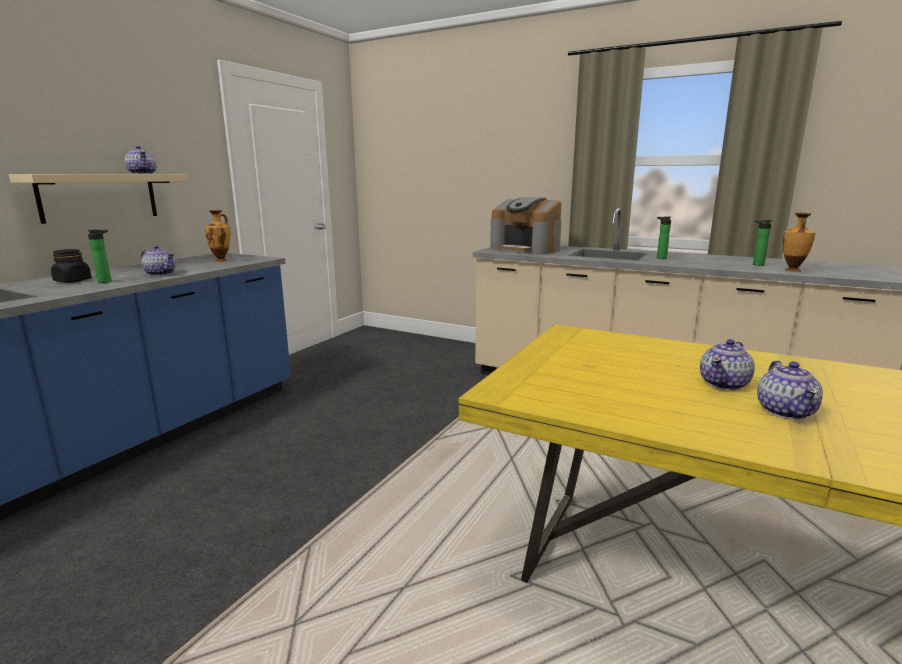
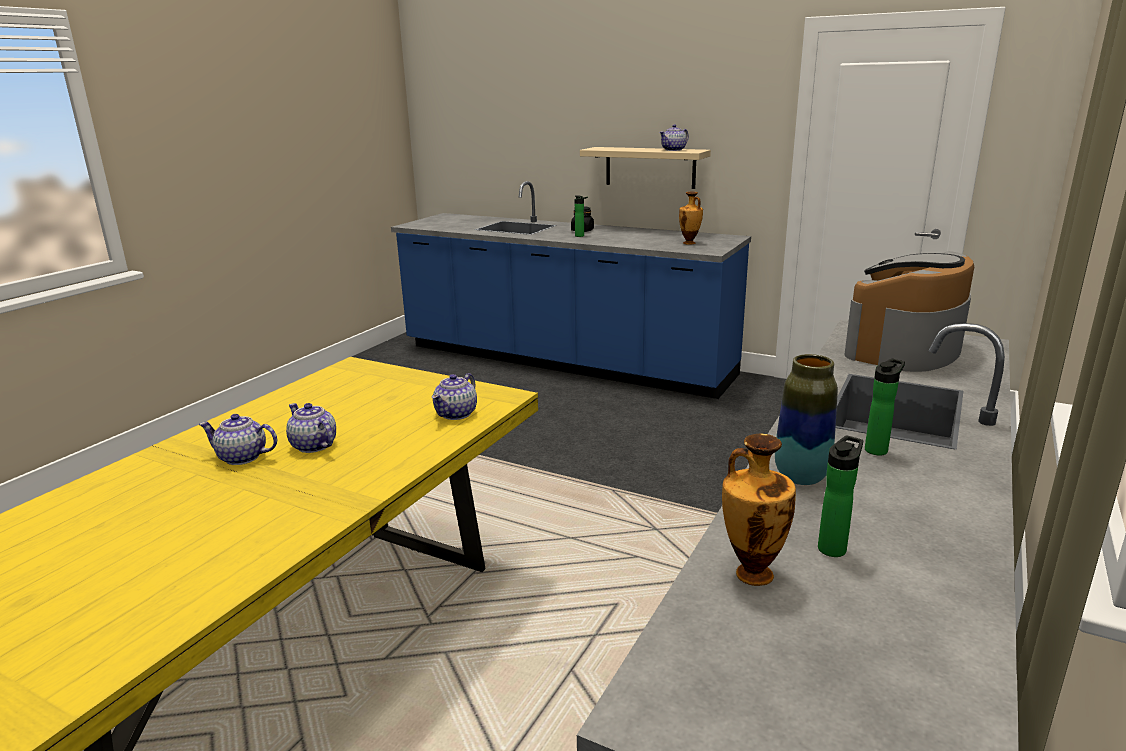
camera: 90 degrees right, 5 degrees up
(160, 274) = (614, 240): teapot -> teapot (457, 414)
(701, 264) = (801, 477): none -> vase

